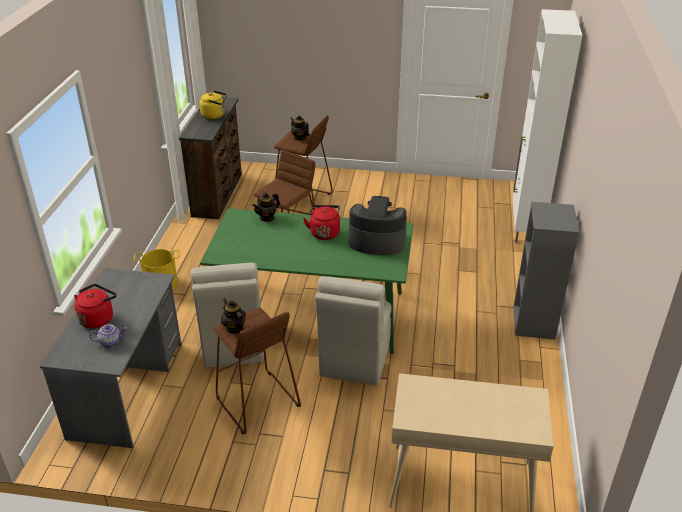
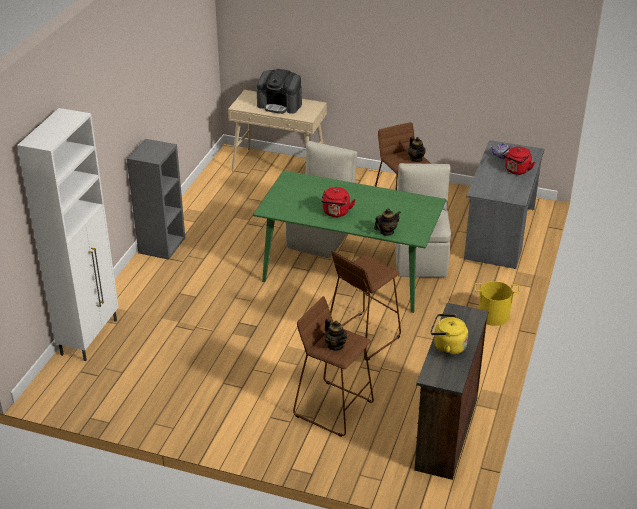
camera: 170 degrees left, 0 degrees up
(376, 241) = (293, 201): coffee machine -> coffee machine (280, 105)

